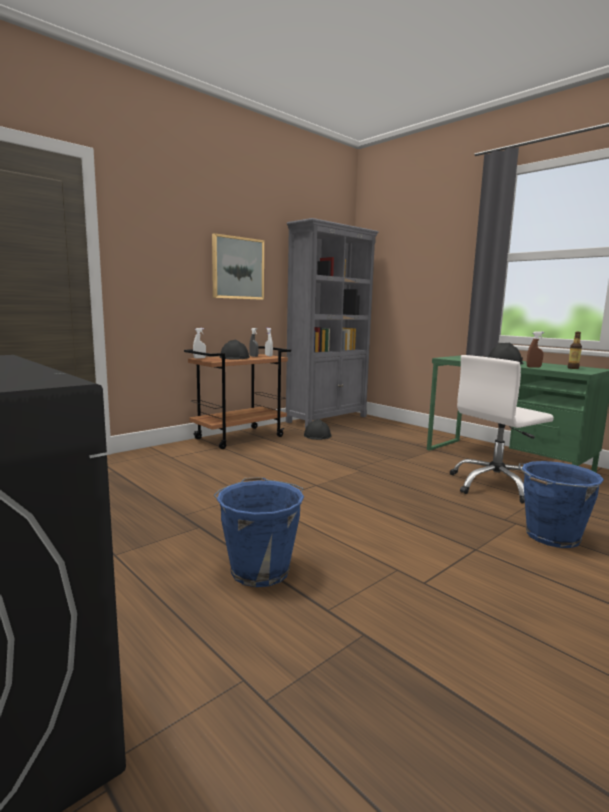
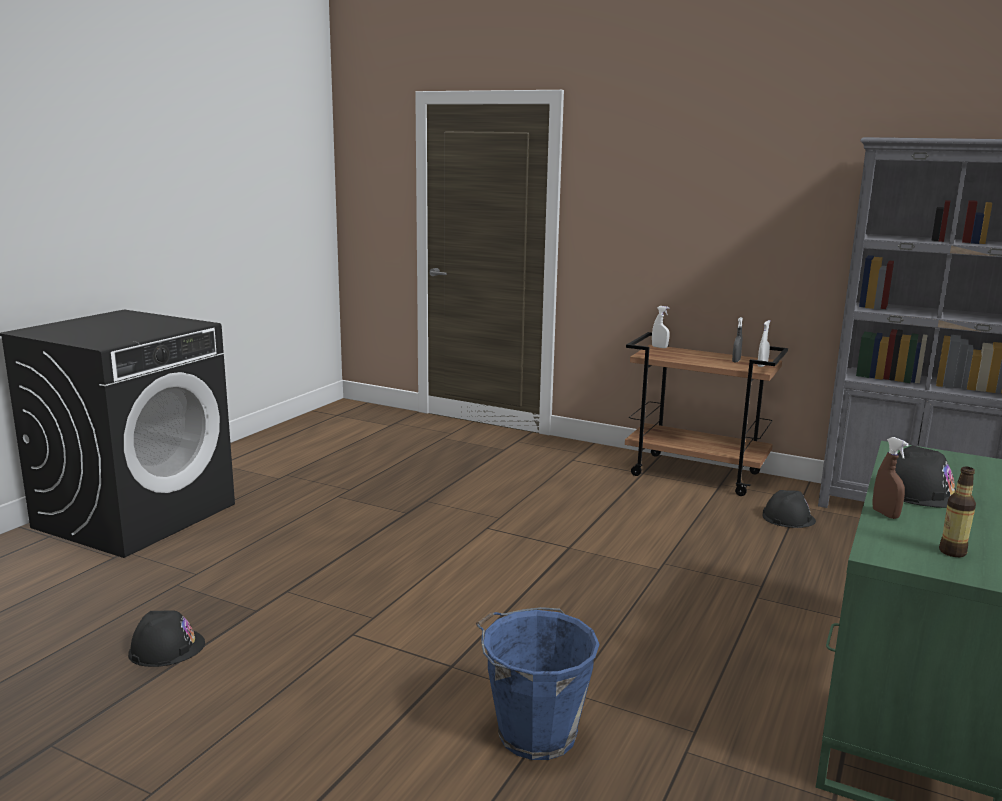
camera: 70 degrees right, 5 degrees up
(234, 357) = (699, 357): black hard hat -> black hard hat (166, 648)
(237, 268) = (753, 221): picture -> none
(260, 569) = (341, 553): blue bucket -> none
(495, 485) = (724, 688): white office chair -> none

